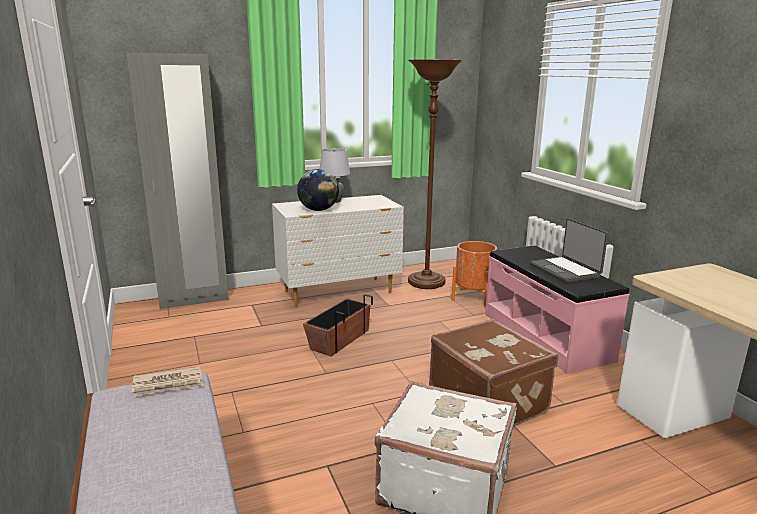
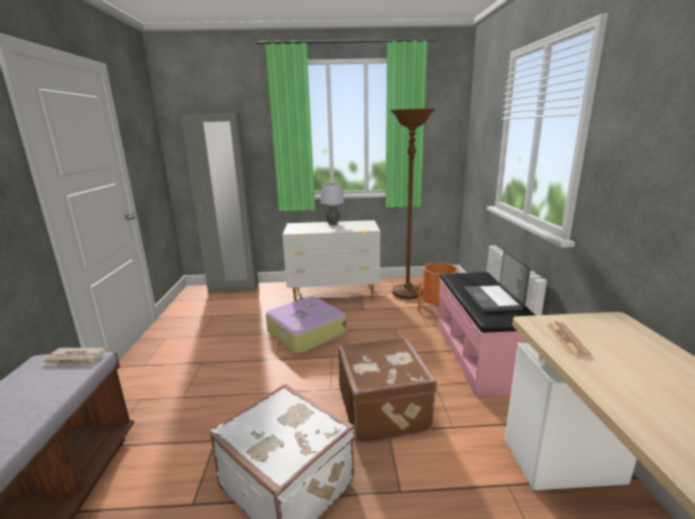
camera: 20 degrees right, 0 degrees up
(318, 210) = (312, 230): globe -> none
(339, 339) = (305, 333): planter -> suitcase
(691, 288) = (566, 339): none -> newspaper

